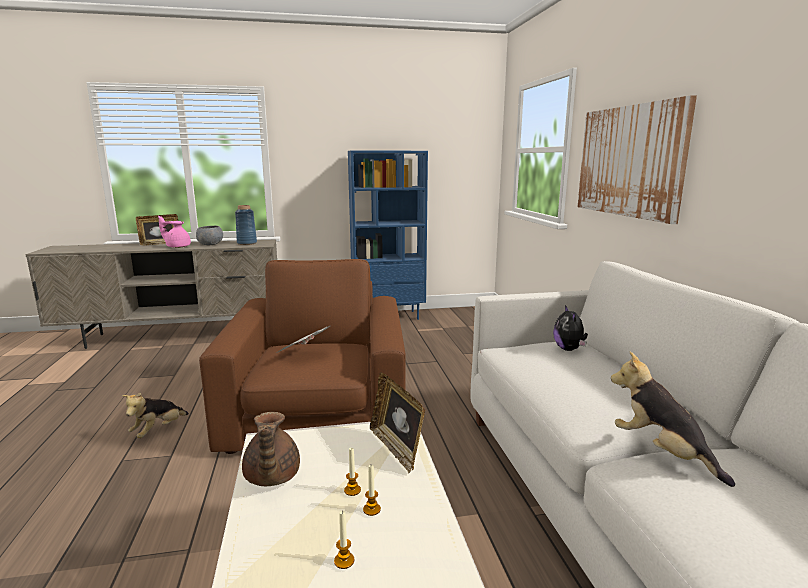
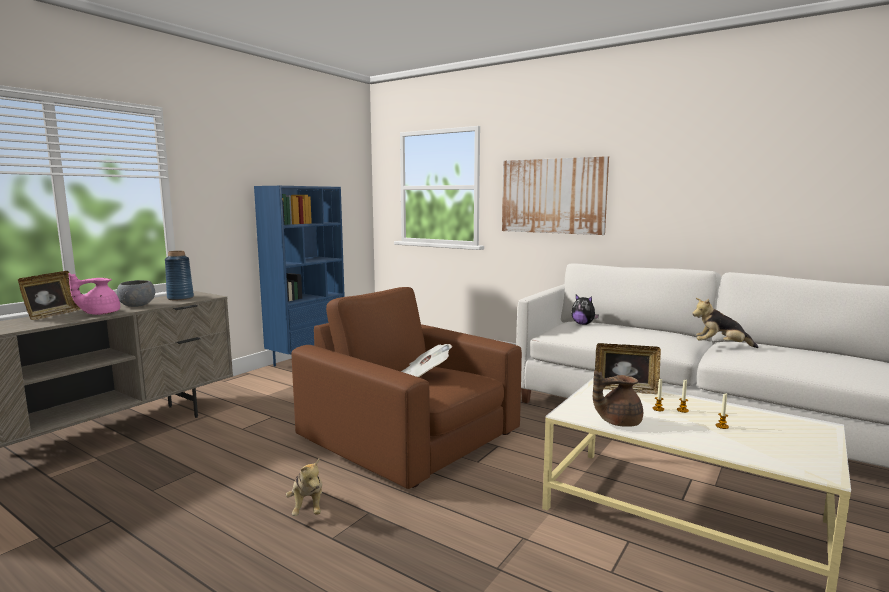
camera: 45 degrees left, 5 degrees down
(271, 477) = (617, 422): brown teapot -> brown teapot turned 135 degrees clockwise

